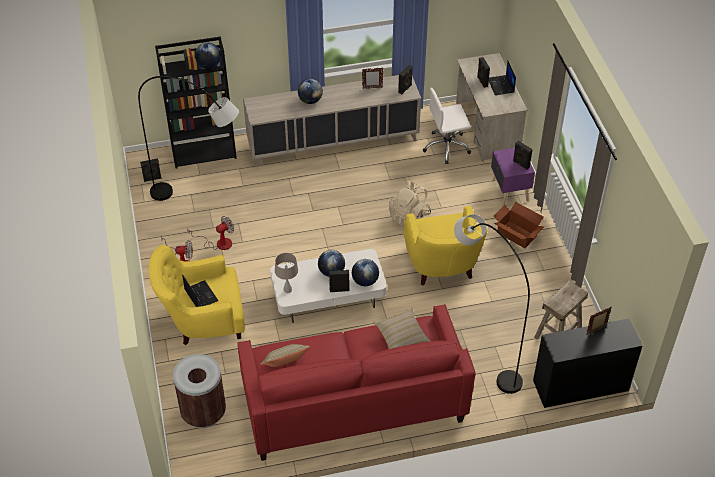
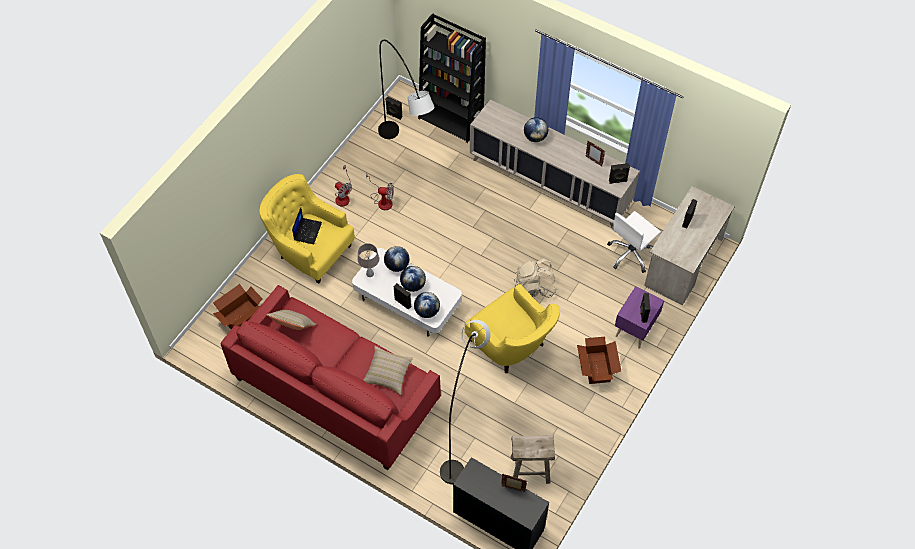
camera: 45 degrees right, 10 degrees up
(203, 413) = (240, 315): brown trash can -> cardboard box
(208, 65) = (464, 55): globe -> globe (397, 265)
(442, 266) = (511, 345): yellow armchair -> yellow armchair turned 75 degrees counterclockwise
(446, 147) = (631, 254): white office chair -> white office chair turned 75 degrees counterclockwise
(501, 85) = (698, 236): laptop -> none

